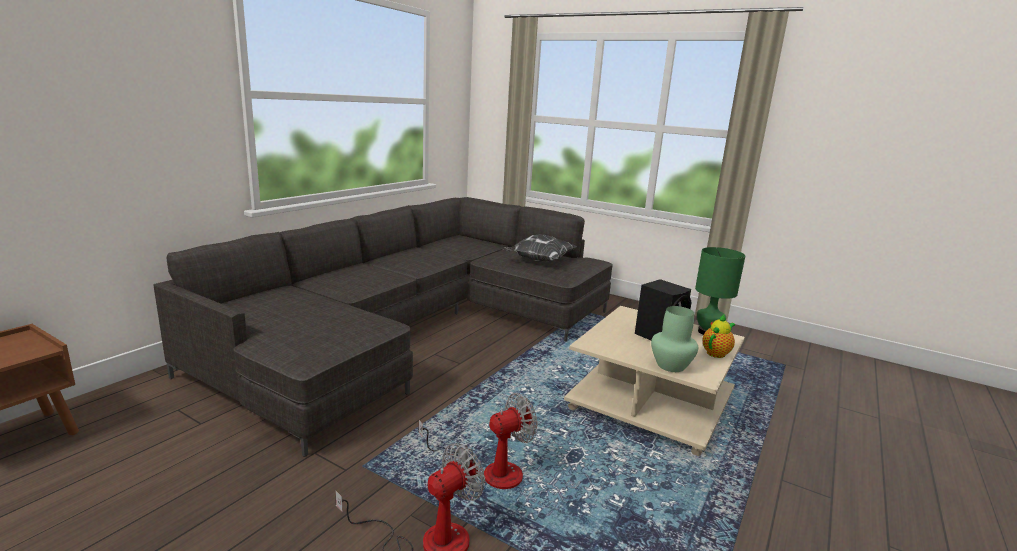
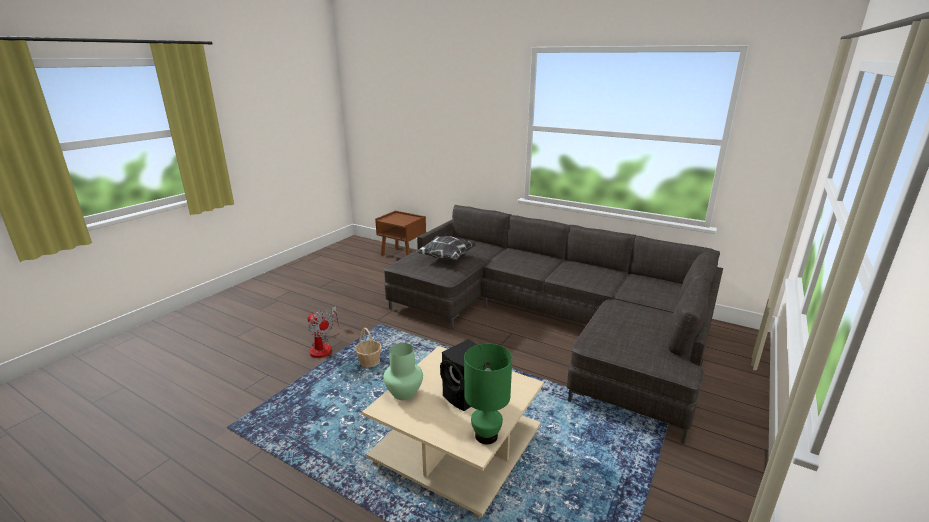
camera: 90 degrees right, 5 degrees up
(488, 472) = (369, 361): fan -> basket
(539, 261) = (632, 329): pillow -> pillow (446, 257)
(717, 353) = (433, 429): teapot -> none

